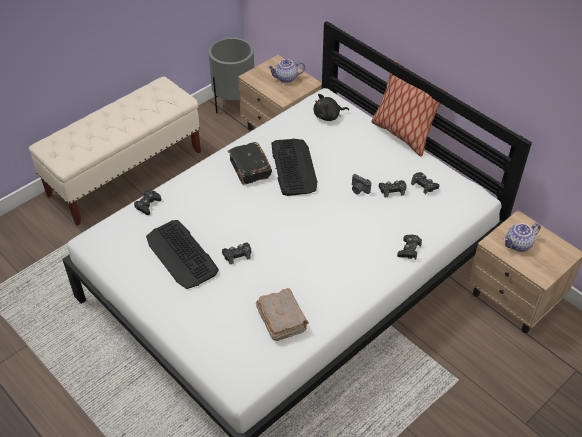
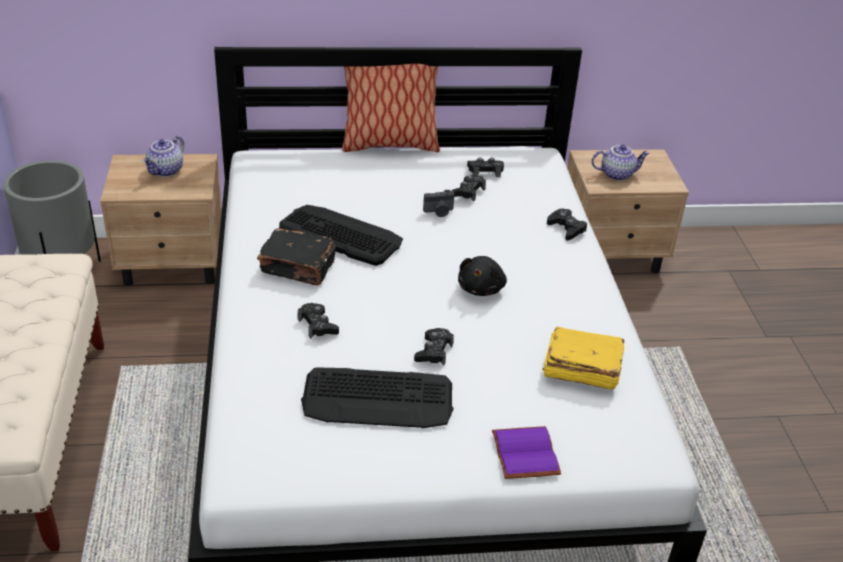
camera: 55 degrees left, 10 degrees down
(147, 204) = (242, 384): black game controller -> black game controller (317, 325)
(193, 328) = (523, 453): none -> purple book
(281, 319) = (580, 369): brown book -> yellow book
(328, 116) = (290, 171): black plush toy -> black plush toy (481, 288)
(518, 245) = (617, 174): teapot -> teapot turned 105 degrees counterclockwise

